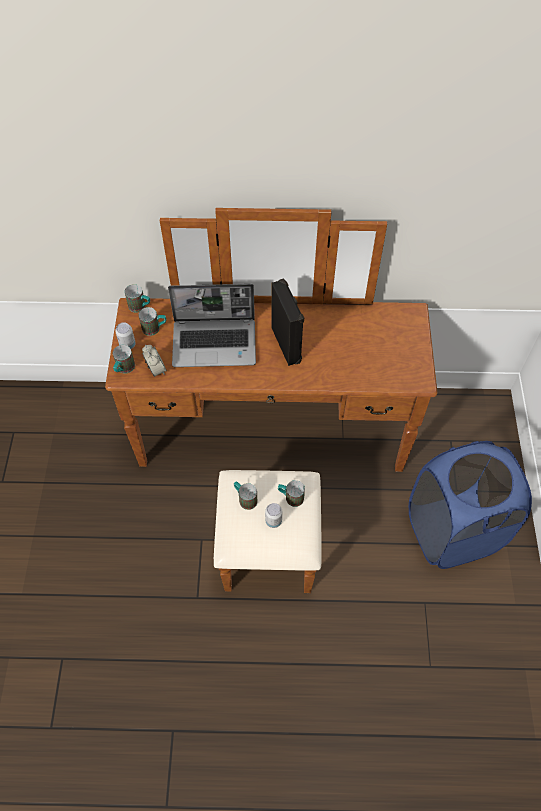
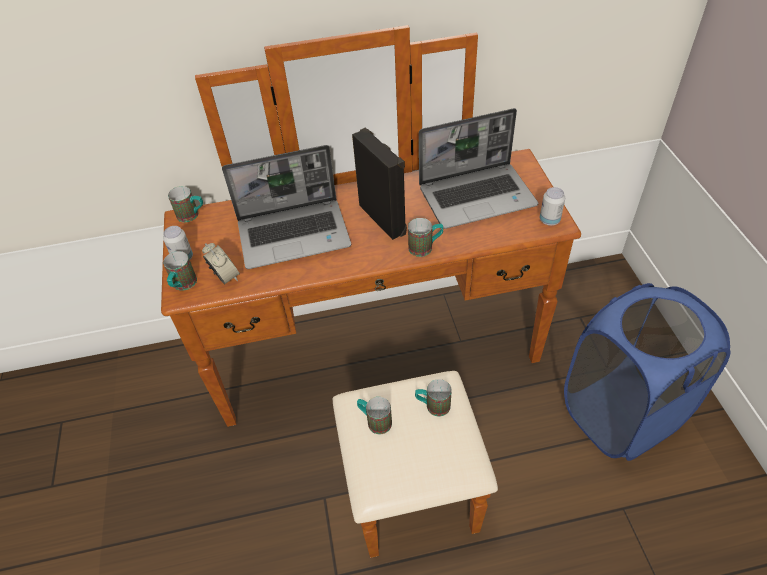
camera: 10 degrees left, 10 degrees down
(155, 328) = (215, 234): mug -> mug (425, 247)
(273, 521) = (420, 440): can -> can (549, 220)
(367, 341) = (478, 196): none -> laptop

